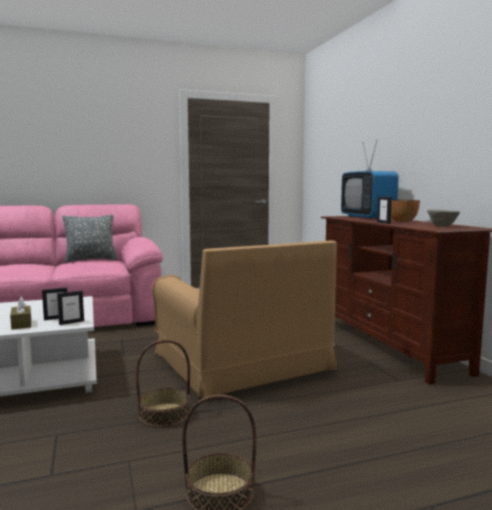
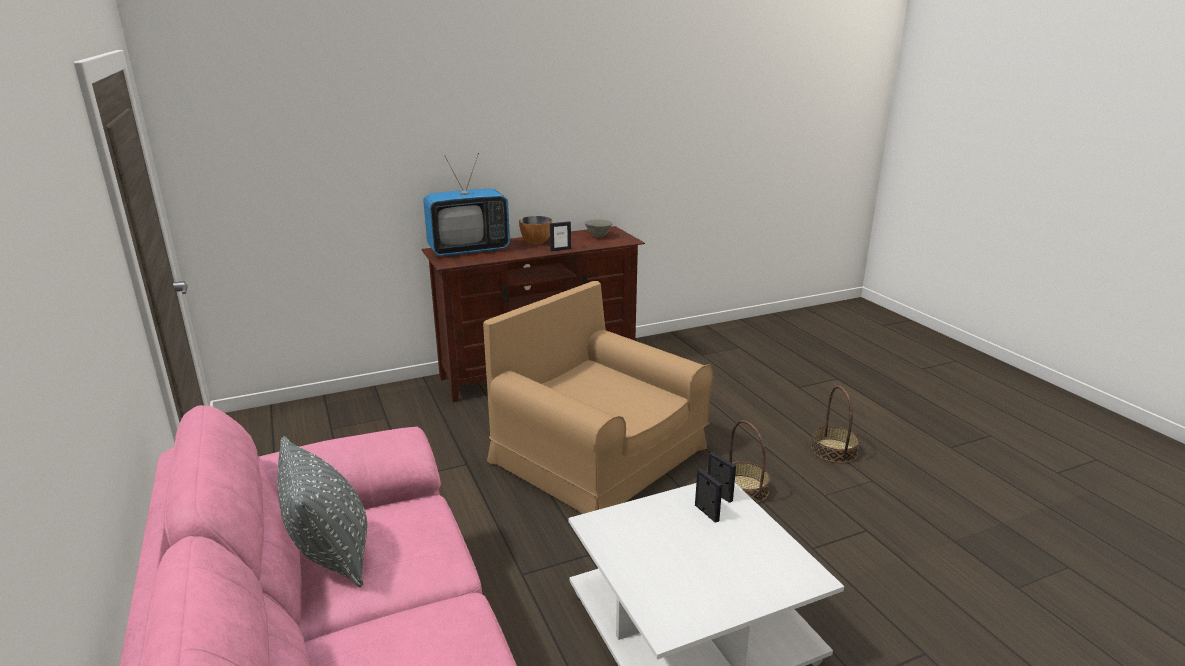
camera: 95 degrees left, 15 degrees up
(21, 324) = (742, 535): brown tissue box -> none
(242, 361) = (598, 454): brown armchair -> brown armchair turned 105 degrees counterclockwise

